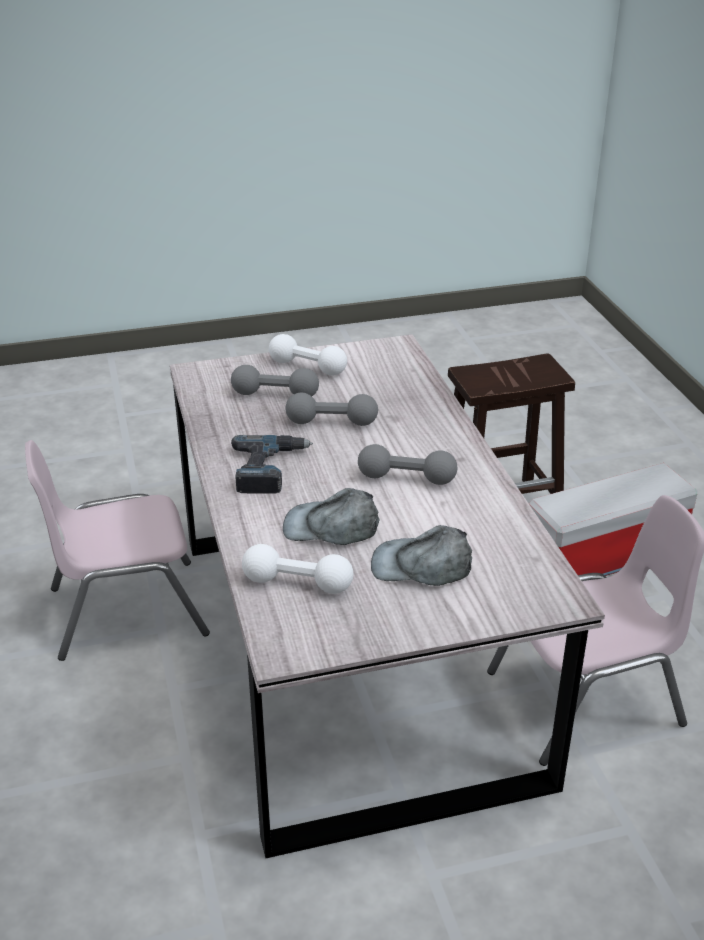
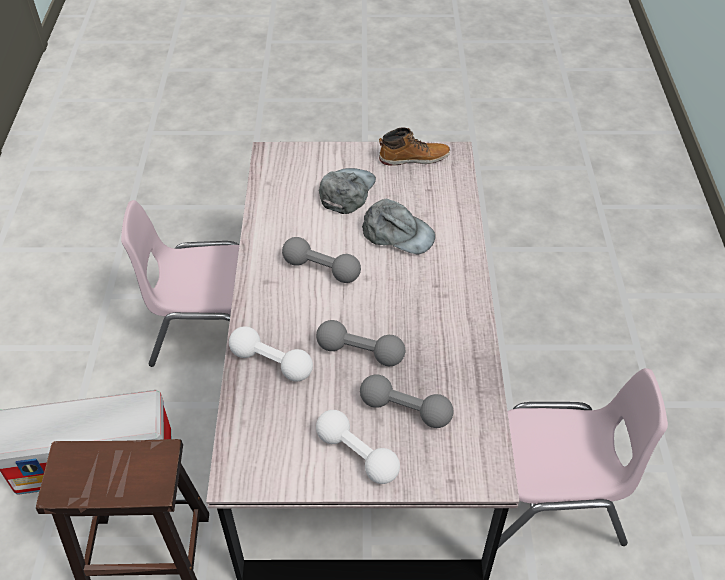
camera: 165 degrees left, 15 degrees up
(270, 469) = (432, 302): power drill -> none
(297, 583) = (434, 194): white dumbbell -> white dumbbell (271, 363)
(344, 632) = (414, 158): none -> boot
(422, 566) = (346, 191): grey cap -> grey cap turned 90 degrees counterclockwise

